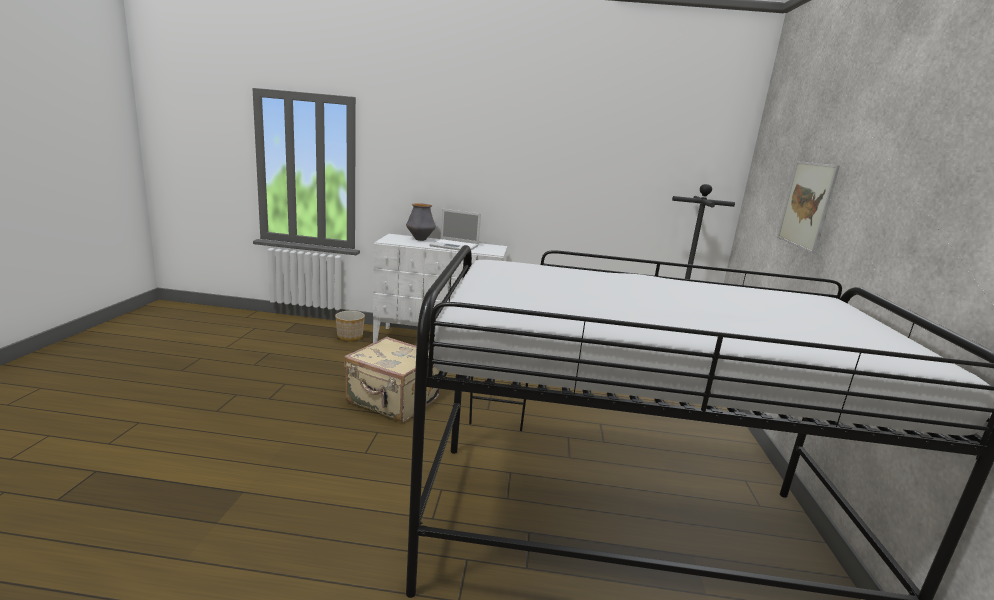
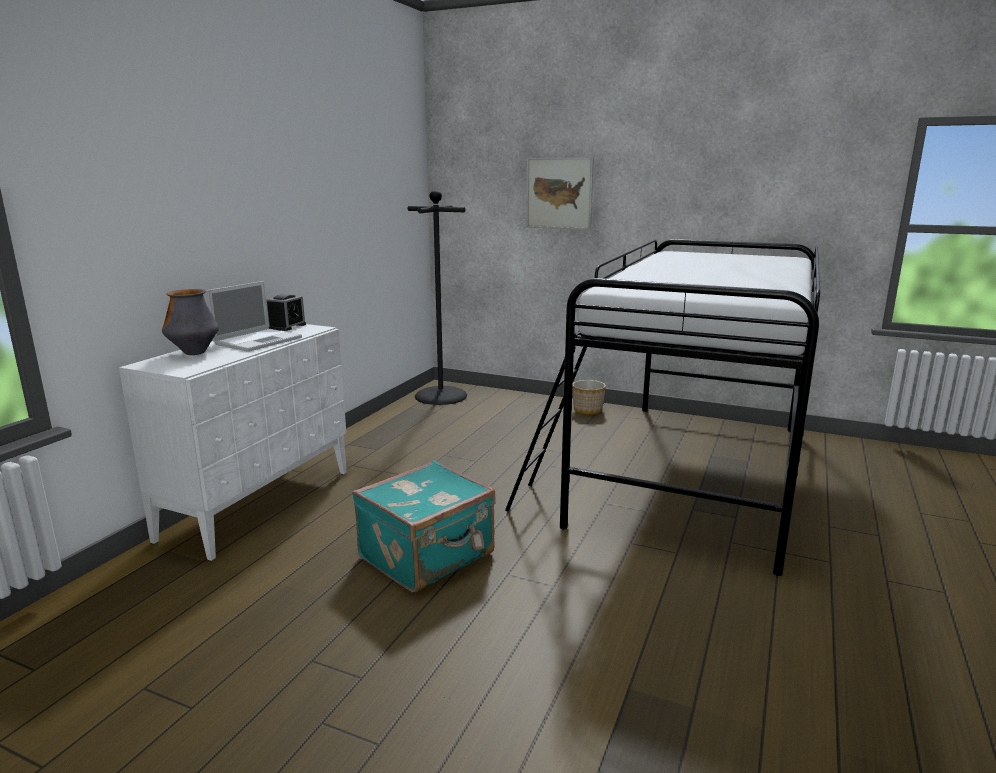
camera: 70 degrees left, 0 degrees up
(350, 337) = (156, 582): planter -> planter (588, 410)
(393, 401) = (428, 556): beige suitcase -> turquoise suitcase
(494, 248) = (287, 326): none -> alarm clock

